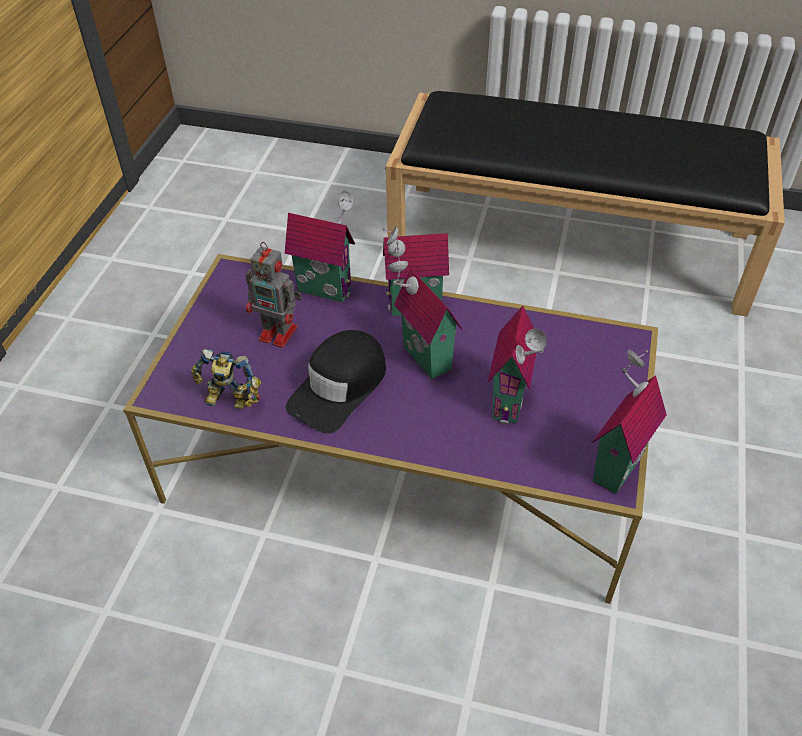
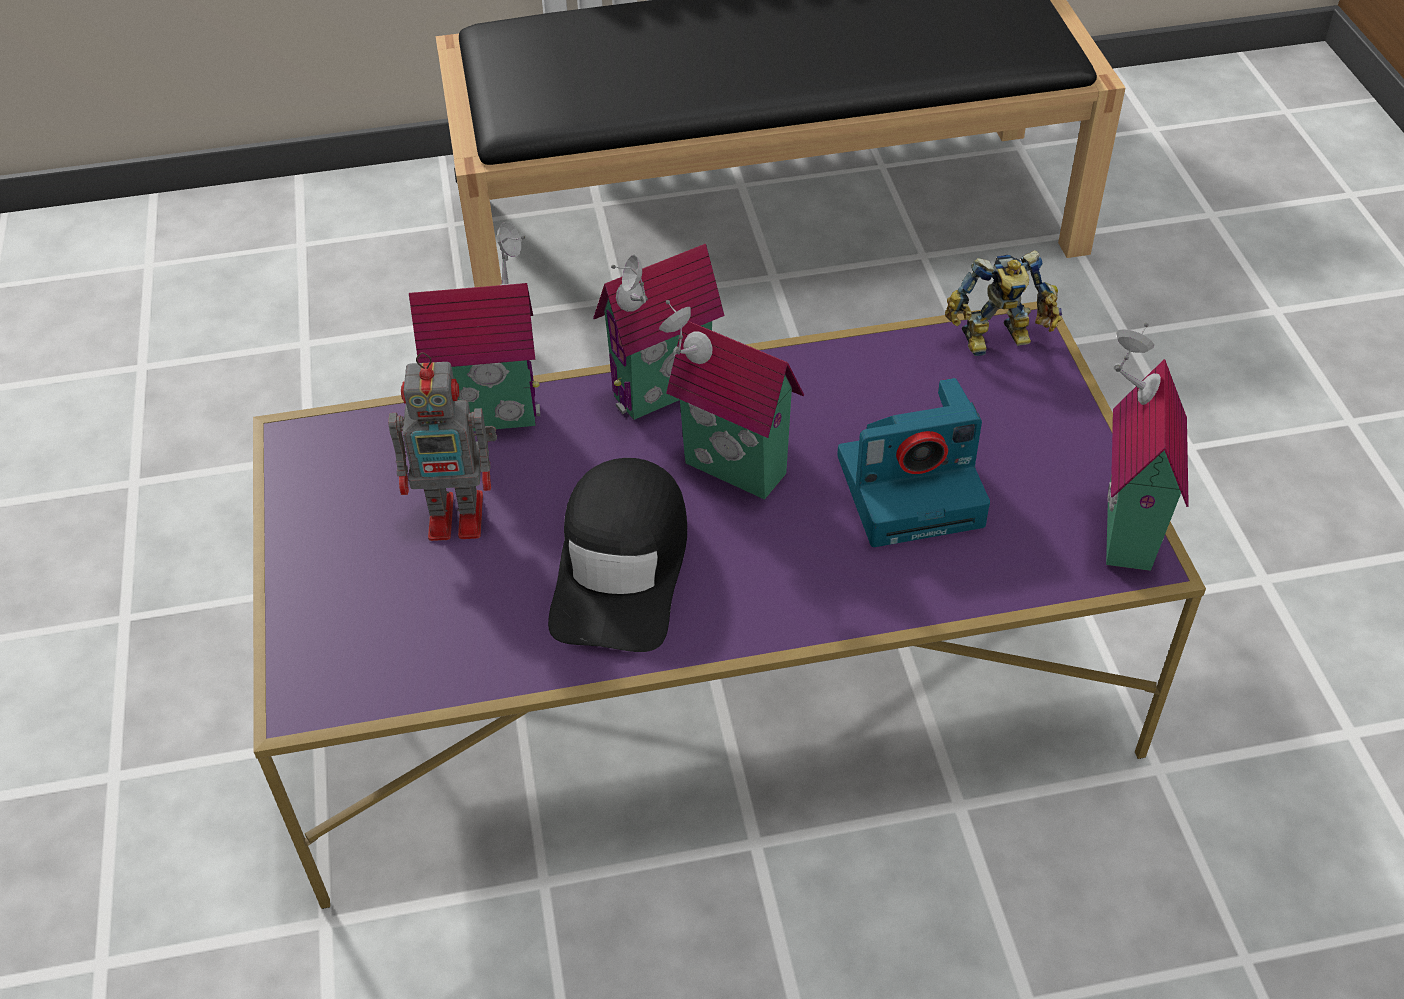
camera: 25 degrees left, 0 degrees up
(229, 401) = (444, 663): toy robot -> toy robot (1000, 341)
(512, 401) = (912, 488): toy house -> camera

